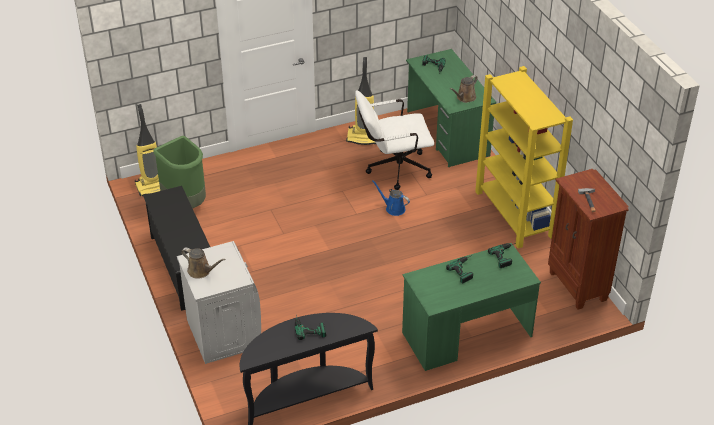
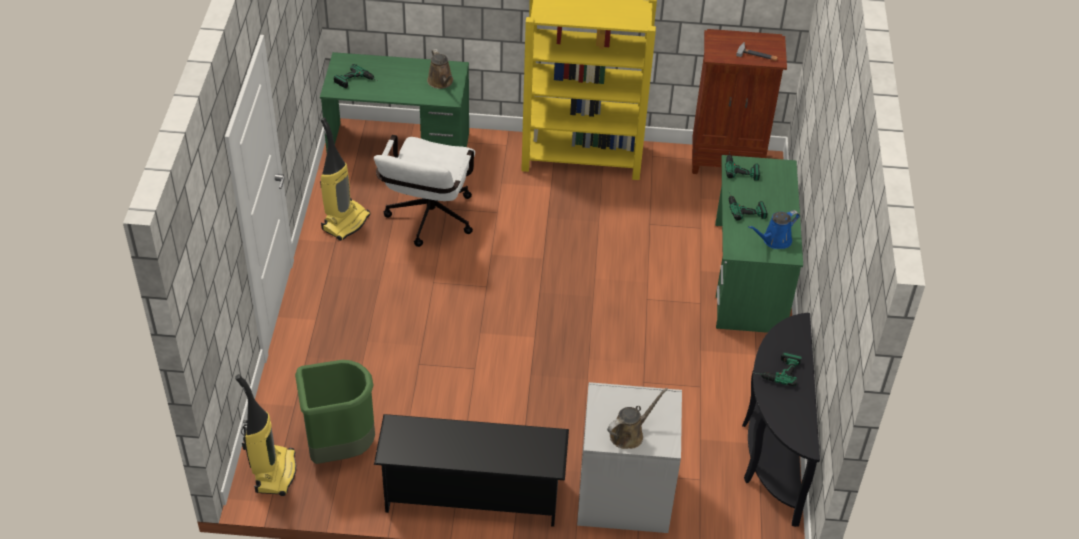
camera: 65 degrees left, 5 degrees up
(393, 208) = (500, 250): blue watering can -> blue watering can (774, 240)

